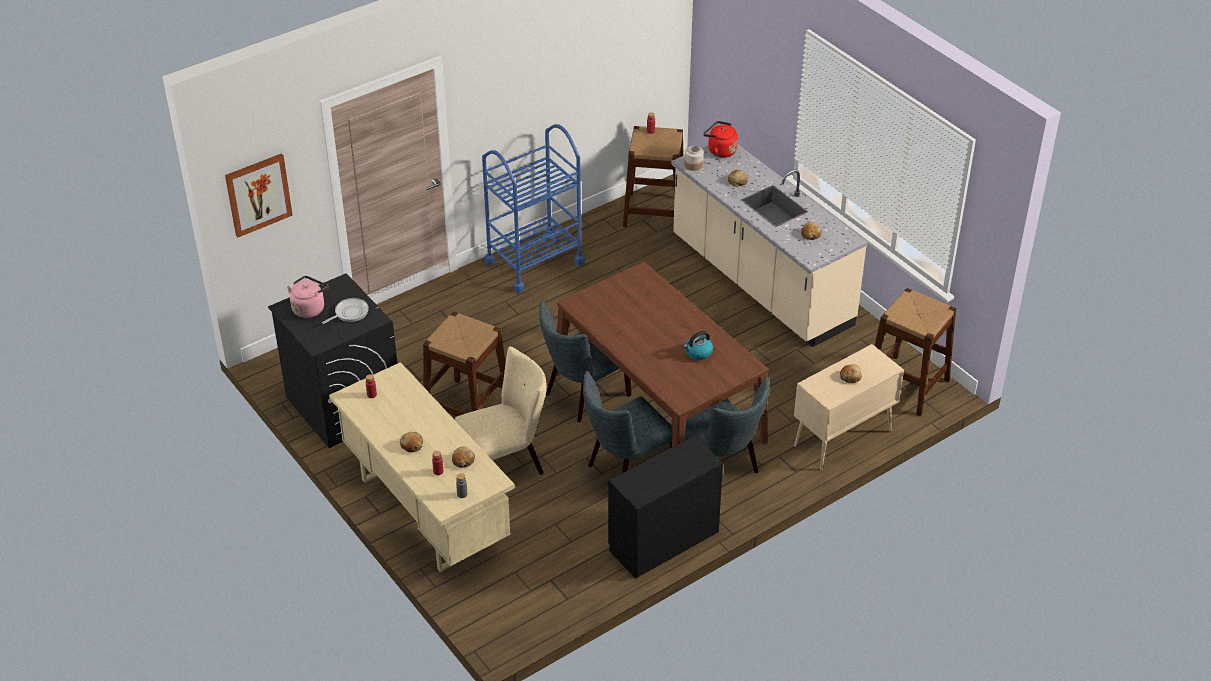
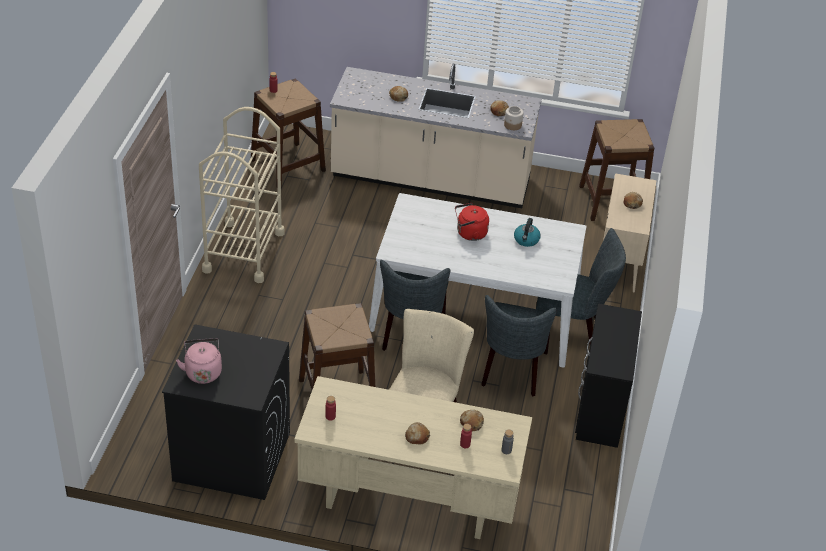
camera: 45 degrees left, 0 degrees up
(258, 194) = (90, 284): picture -> none
(349, 313) = (244, 355): frying pan -> none
(534, 262) = (243, 251): blue cart -> beige cart
(658, 407) = (475, 311): brown dining table -> white dining table
(693, 165) = (351, 99): jar -> jar (512, 125)
(720, 151) = (356, 79): red kettle -> red kettle (469, 234)

